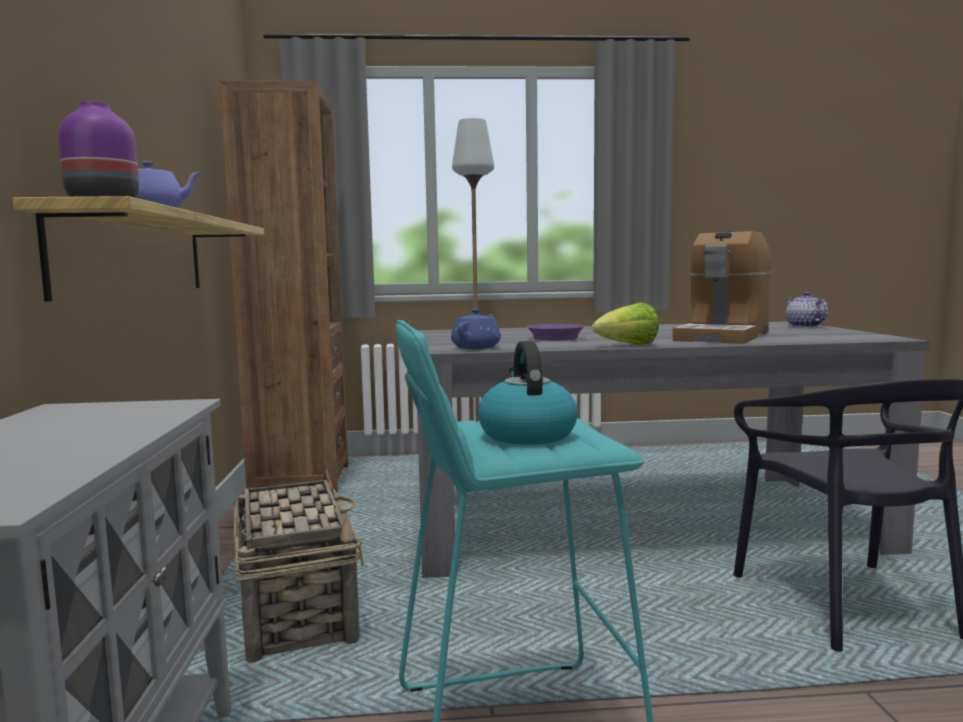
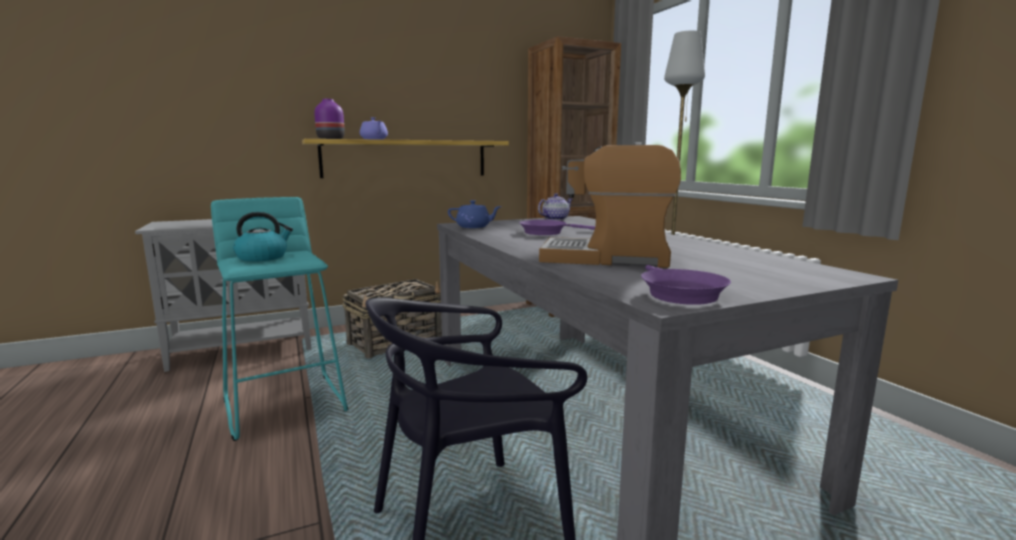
camera: 70 degrees right, 5 degrees up
(627, 346) = (502, 243): lettuce -> none
(804, 326) = (795, 280): teapot -> teapot (555, 219)
(859, 336) = (679, 293): none -> purple frying pan

